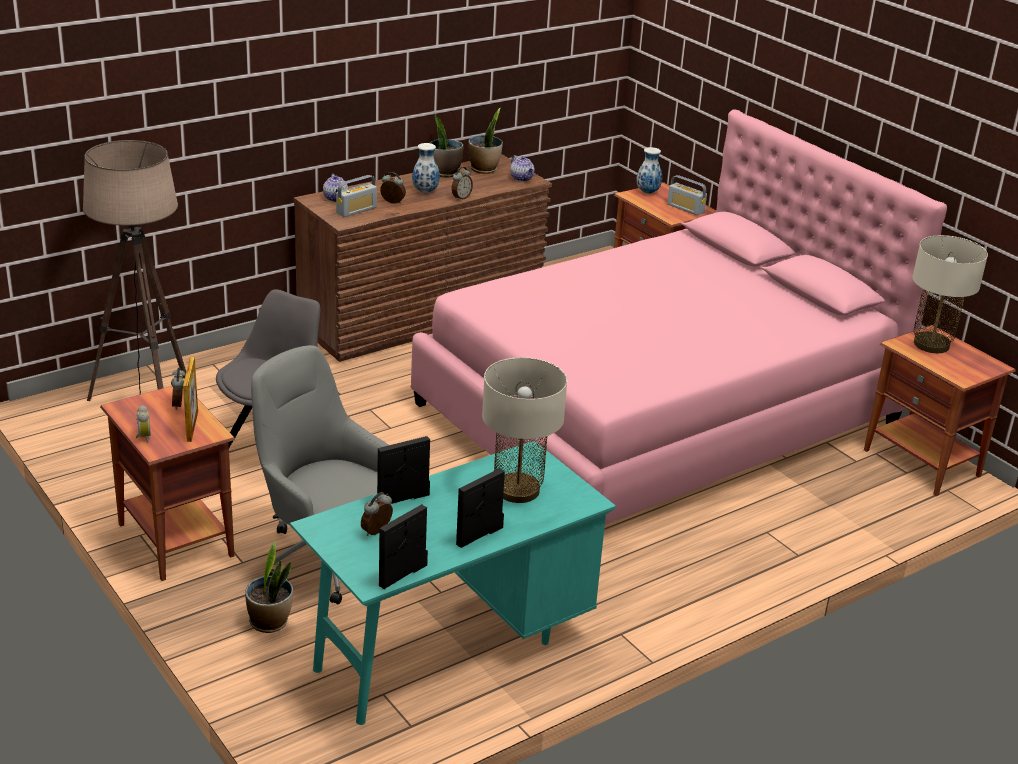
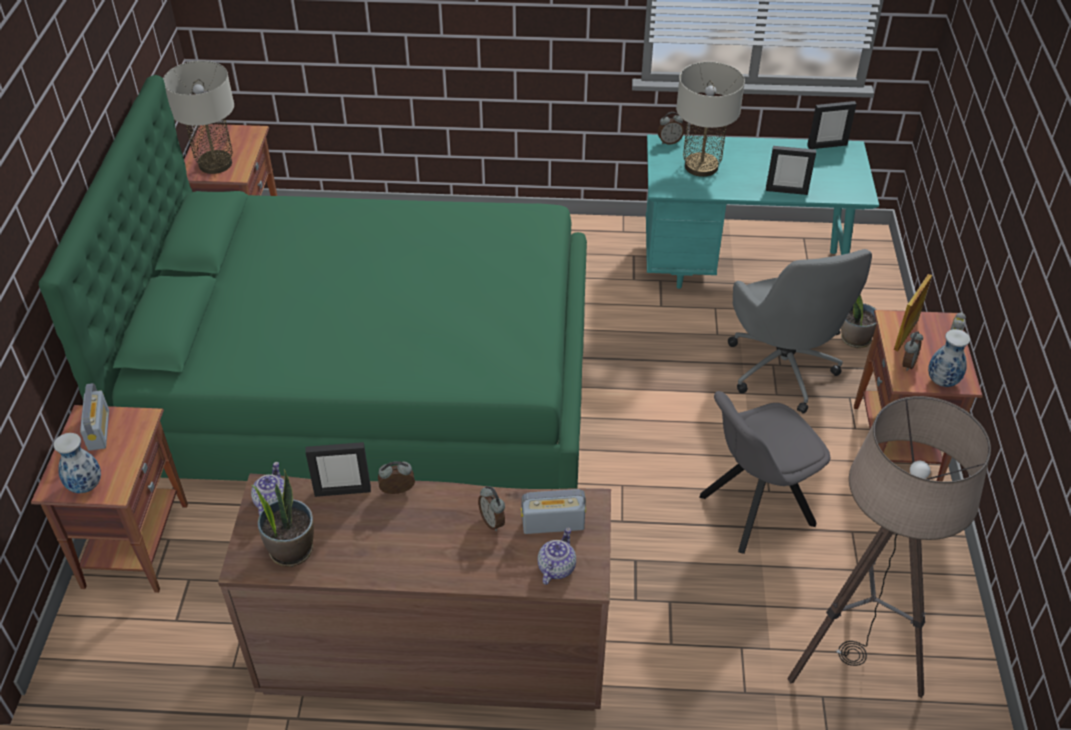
camera: 140 degrees left, 15 degrees up
(377, 532) = (823, 176): alarm clock -> alarm clock (669, 141)
(426, 191) = (426, 528): vase -> vase (941, 381)
(445, 173) = (352, 565): potted plant -> none
(479, 536) = (757, 149): picture frame -> picture frame (342, 490)
(658, 414) = (367, 382): pink bed -> green bed

